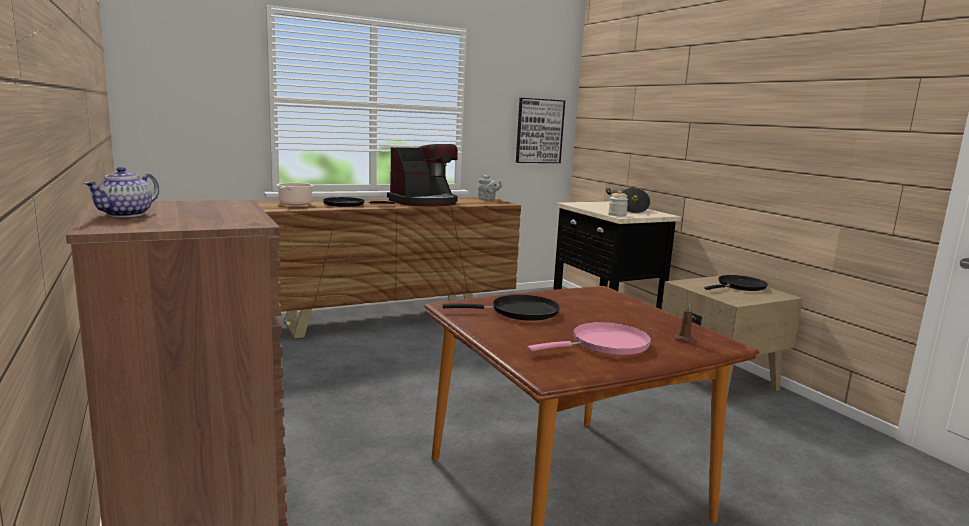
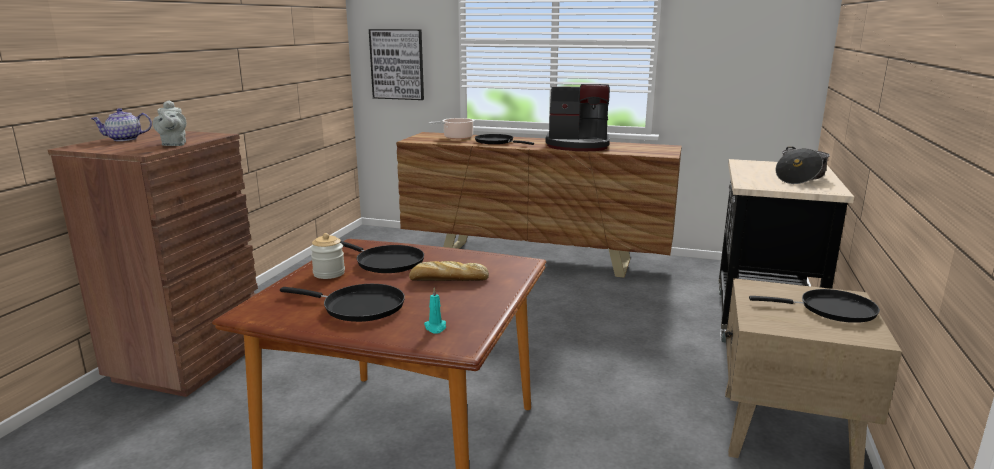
camera: 45 degrees right, 5 degrees up
(488, 199) = (662, 148): grey teapot -> grey teapot (173, 144)
(539, 131) = (768, 66): picture -> picture (397, 64)
(596, 312) = (447, 280): none -> bread
(605, 344) = (358, 307): pink frying pan -> black frying pan
(617, 215) = (750, 183): jar -> jar (329, 273)
(685, 340) = (435, 327): brown candle -> turquoise candle

